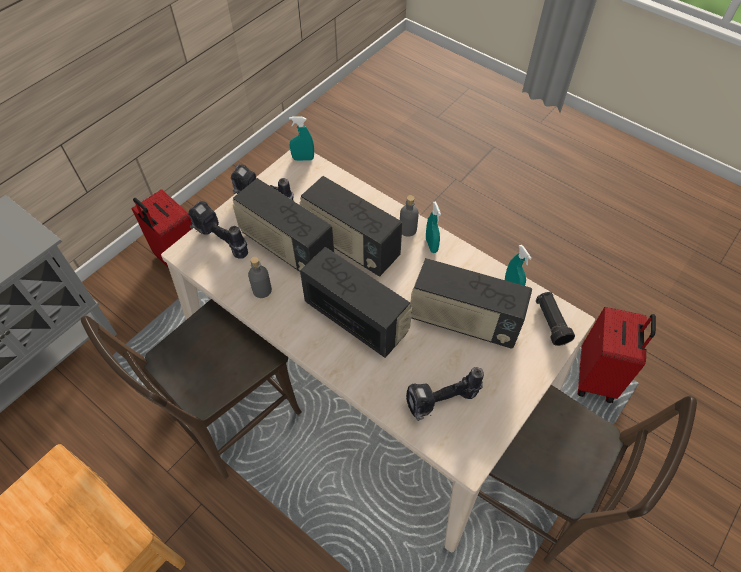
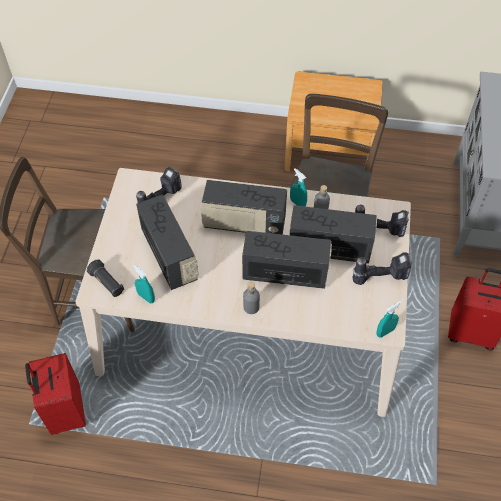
camera: 150 degrees right, 0 degrees up
(431, 245) = (225, 302): turquoise spray bottle -> turquoise spray bottle (297, 203)
(463, 321) = (170, 255): radio -> radio turned 75 degrees clockwise

